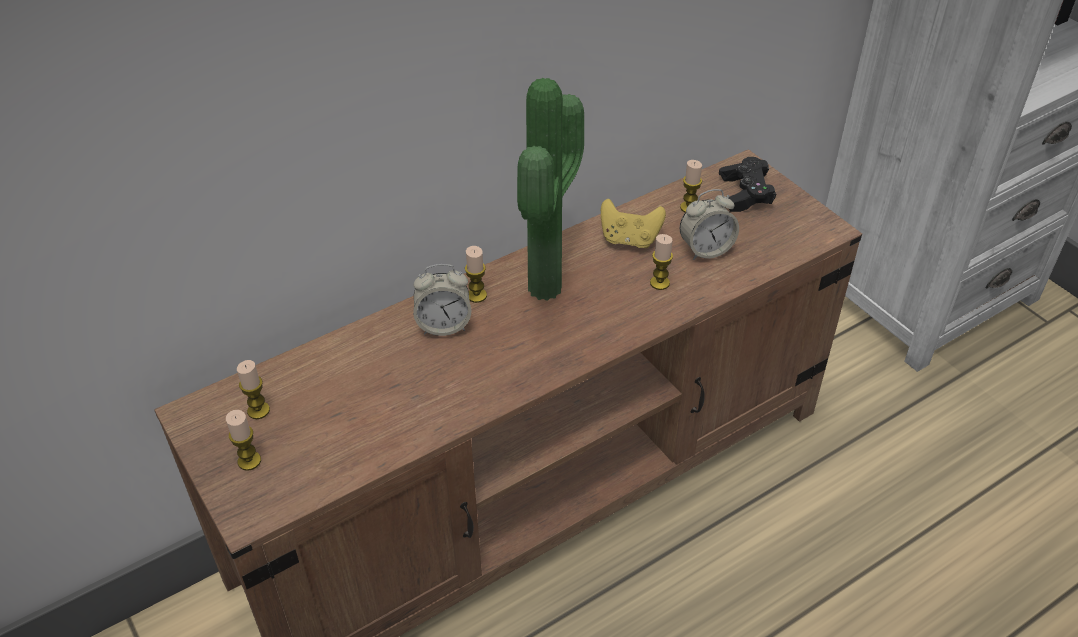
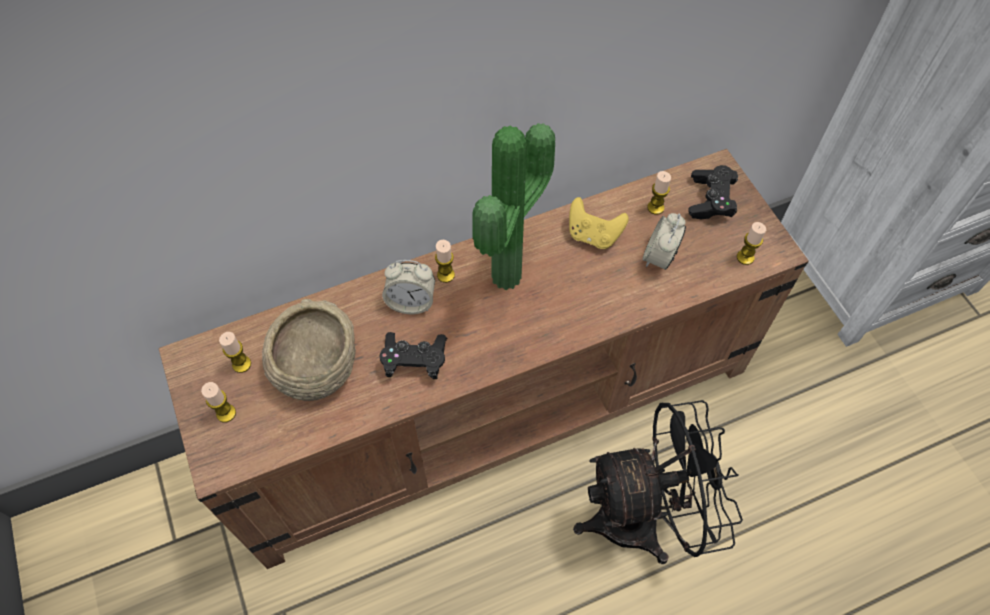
camera: 10 degrees right, 15 degrees up
(344, 396) = (314, 361): none -> beige bowl
(460, 379) = (414, 360): none -> black game controller
(659, 283) = (609, 287): candle -> candle (745, 257)
(706, 249) = (659, 257): alarm clock -> alarm clock turned 120 degrees clockwise
(741, 580) = (643, 518): none -> black fan

